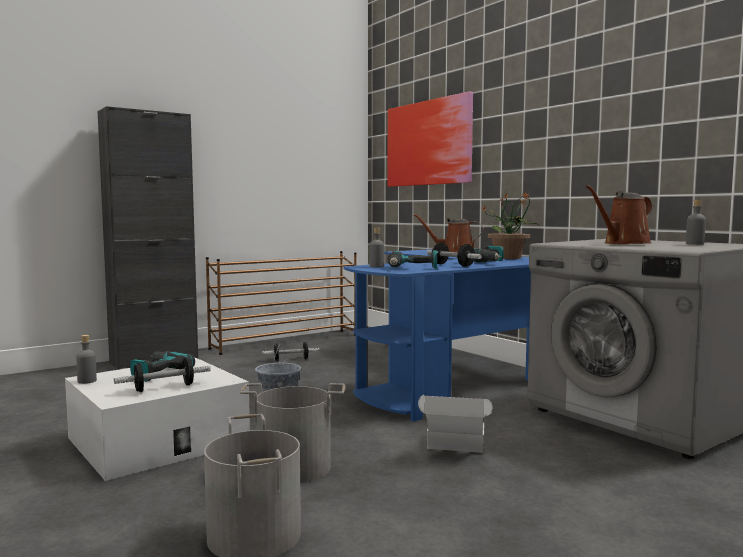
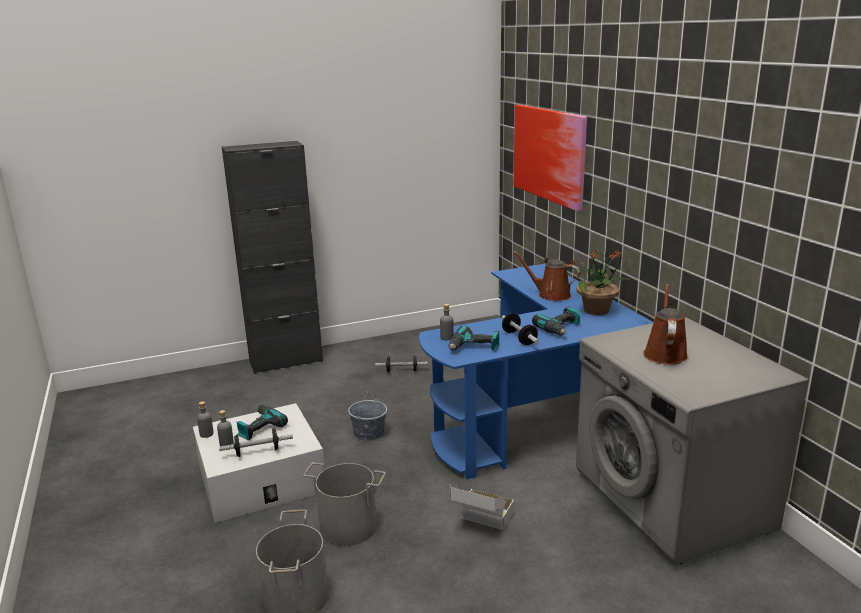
camera: 15 degrees right, 15 degrees up
(287, 341) = (409, 339): brown shoe rack -> none
(623, 243) = (665, 353): brown watering can -> brown watering can turned 120 degrees clockwise
(694, 244) = (730, 366): grey bottle -> grey bottle (226, 443)

